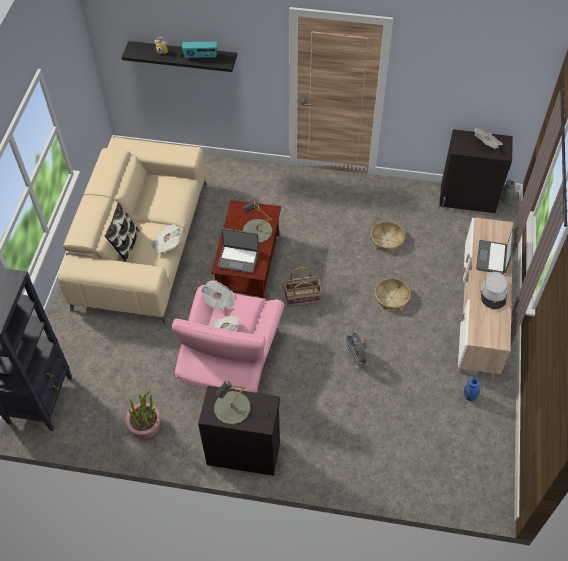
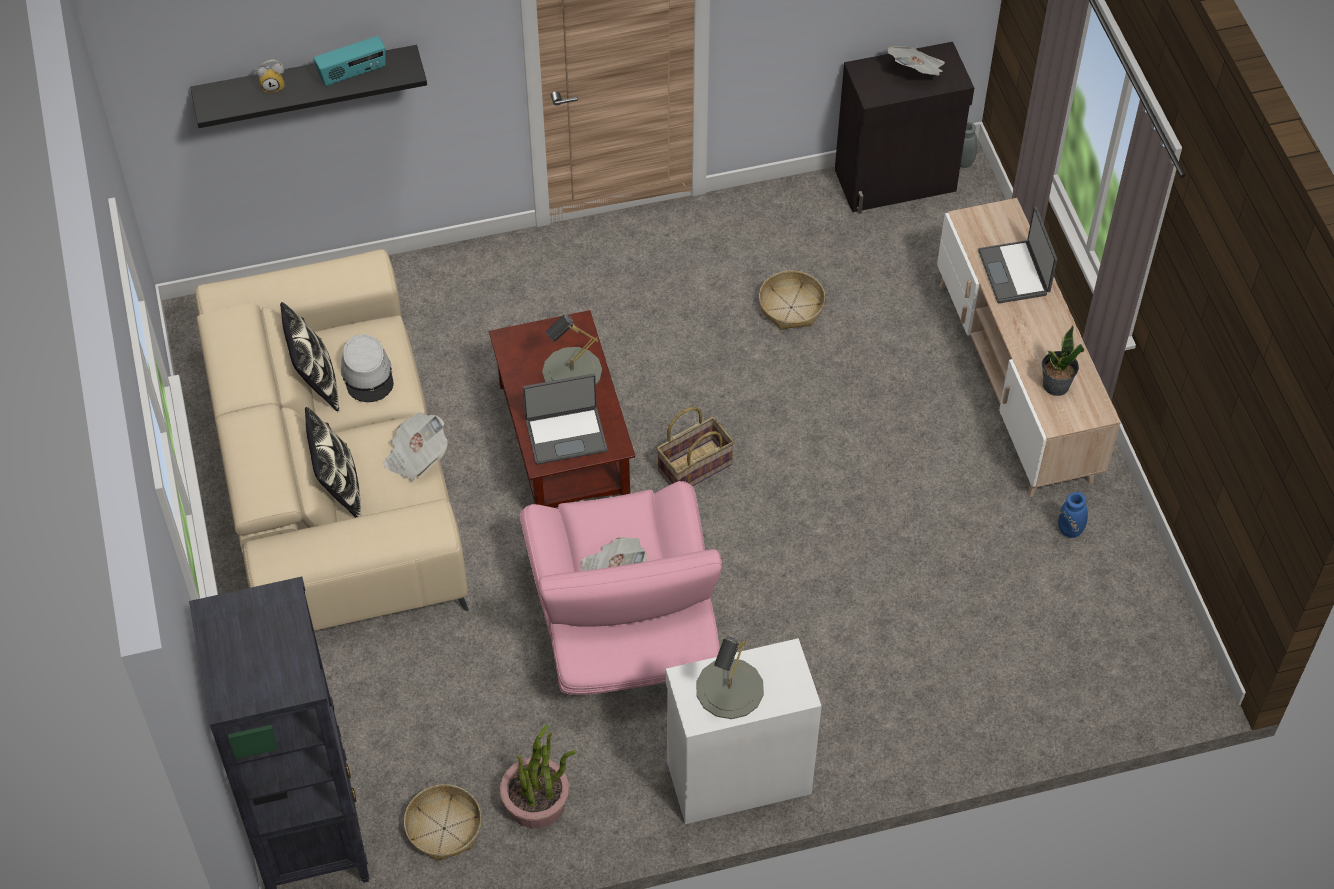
camera: 25 degrees left, 0 degrees up
(143, 196) = (315, 381): none -> pillow
(219, 301) = (575, 524): newspaper -> none
(243, 452) = (737, 776): black cabinet -> white cabinet
(355, 358) = (845, 539): grey fan -> none
(391, 298) = (852, 410): basket -> basket (443, 828)
(485, 320) = (1055, 385): none -> potted plant
(493, 293) = (1046, 334): grey hat -> grey hat (368, 374)

